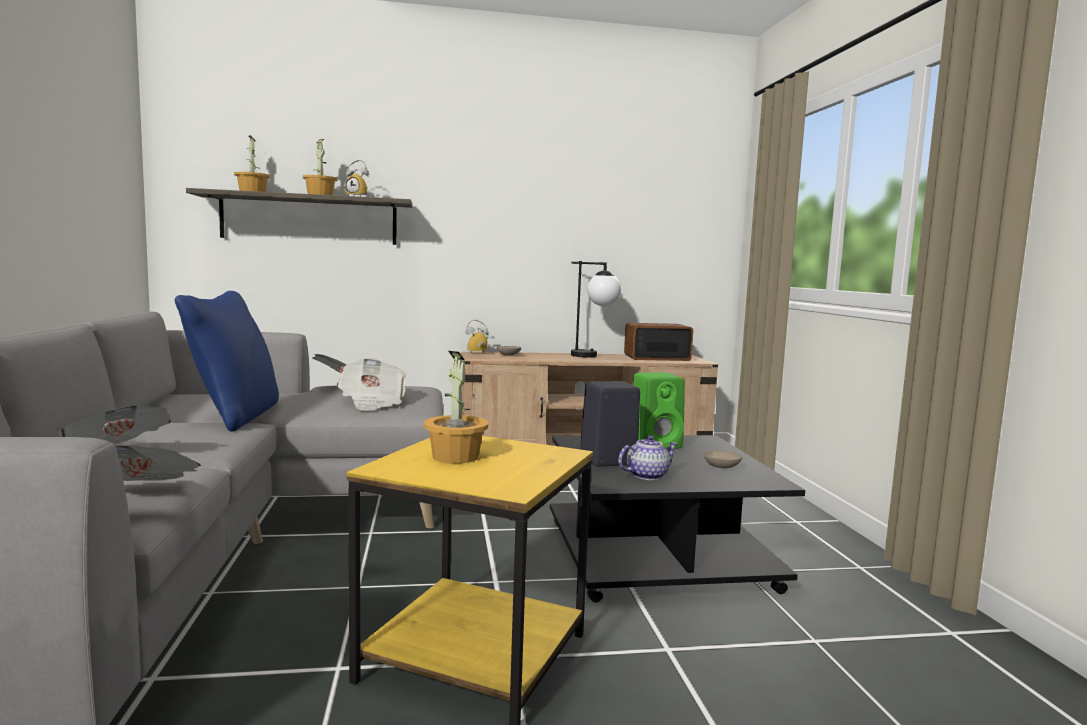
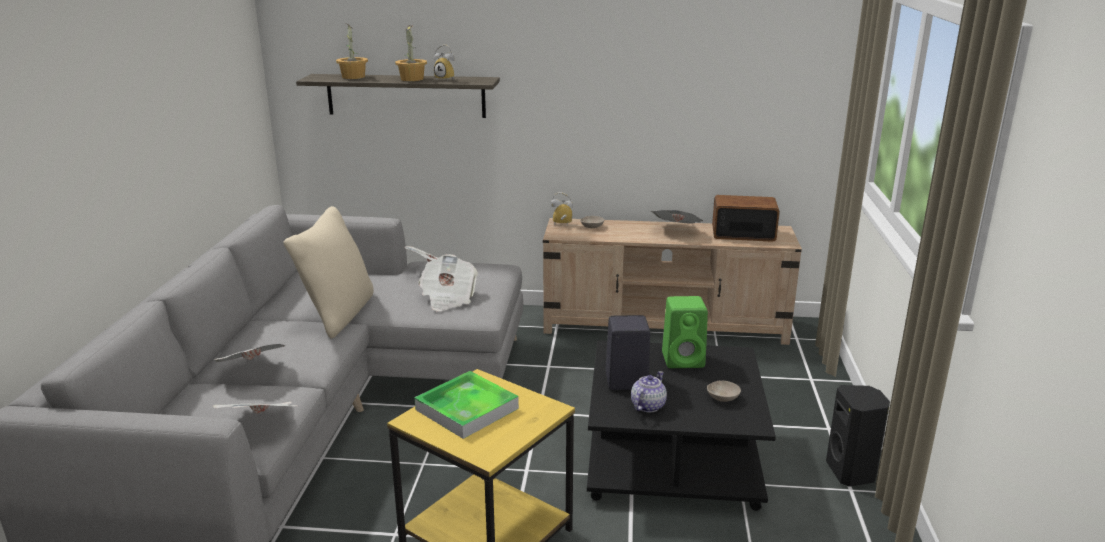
camera: 15 degrees right, 15 degrees up
(235, 416) = (338, 314): blue pillow -> beige pillow
(455, 457) = (467, 409): potted plant -> tray
(593, 356) = (677, 230): table lamp -> newspaper
(647, 475) = (647, 405): teapot -> teapot turned 45 degrees counterclockwise
(849, 553) = (852, 472): none -> black speaker

